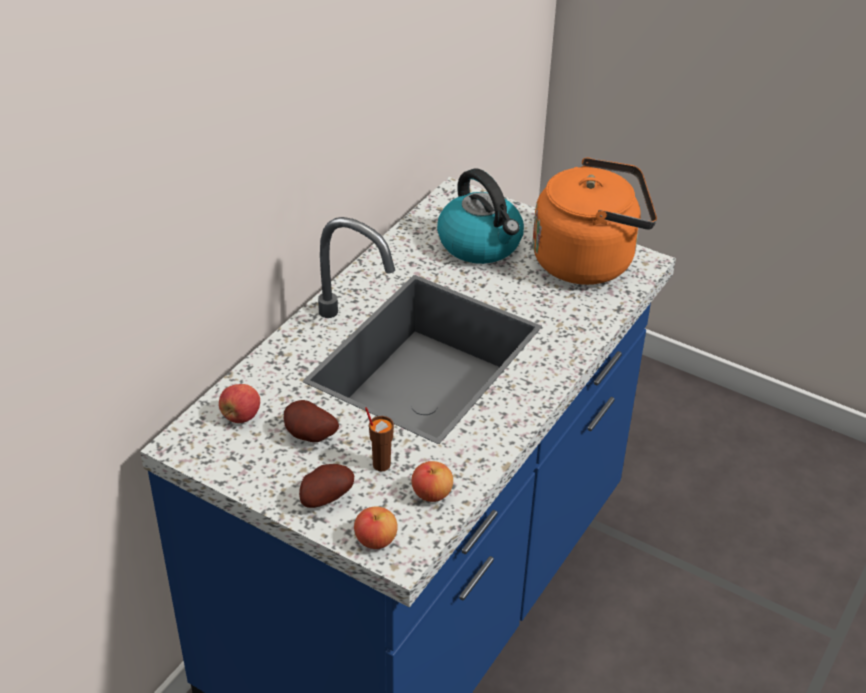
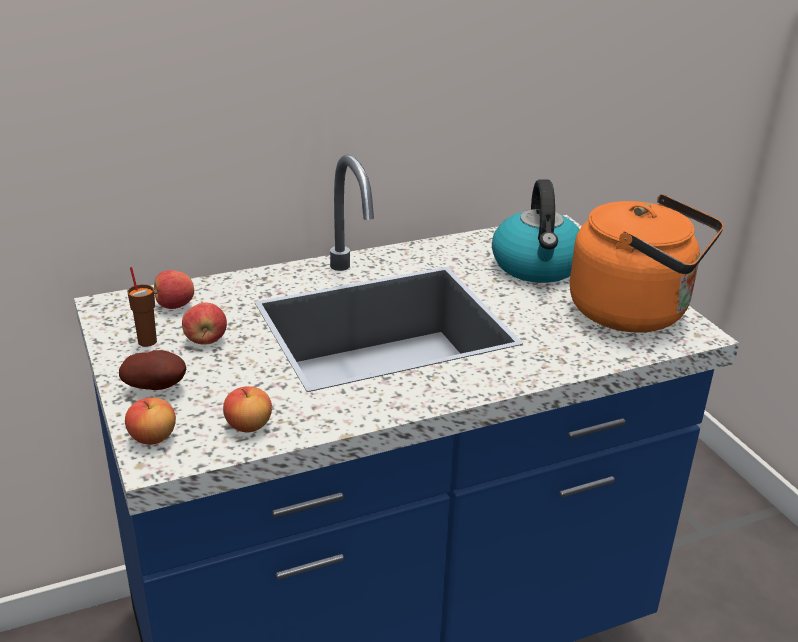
camera: 35 degrees right, 10 degrees down
(309, 437) = (206, 340): potato -> apple
(381, 464) = (236, 384): brown cup -> brown cup (147, 341)

